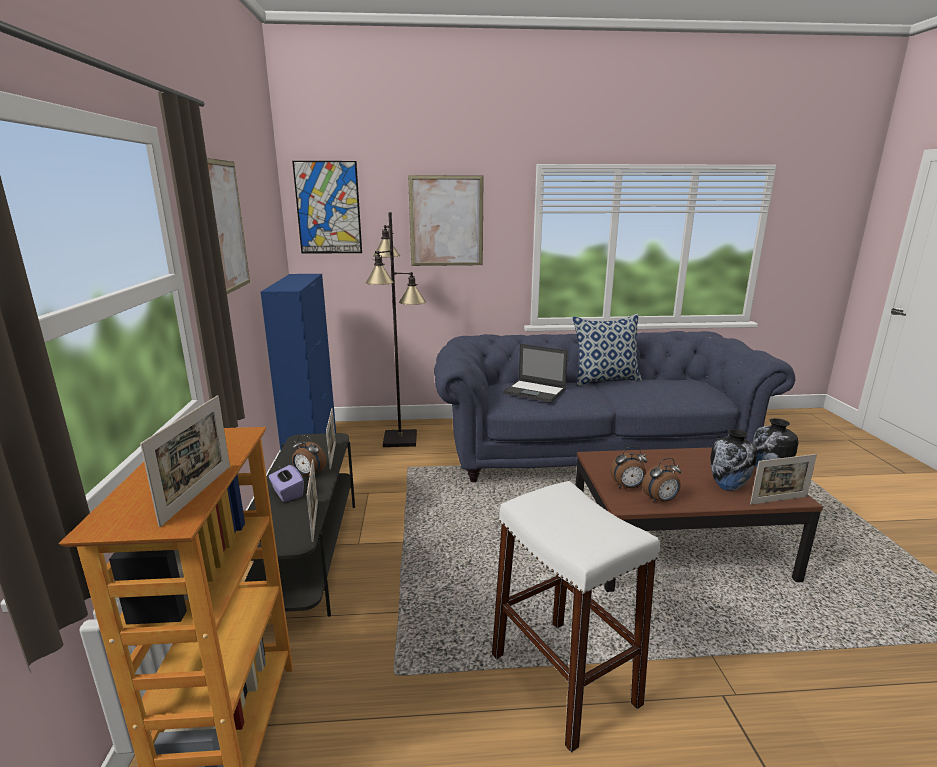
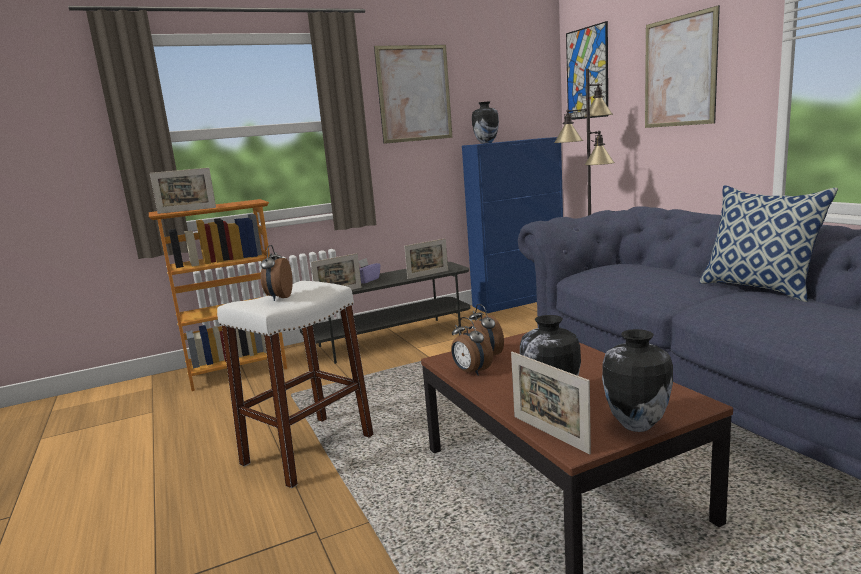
camera: 70 degrees right, 5 degrees down
(277, 286) = (486, 143): none -> vase
(309, 474) = (395, 277): alarm clock -> alarm clock (278, 298)
(535, 391) = (632, 273): laptop -> none

